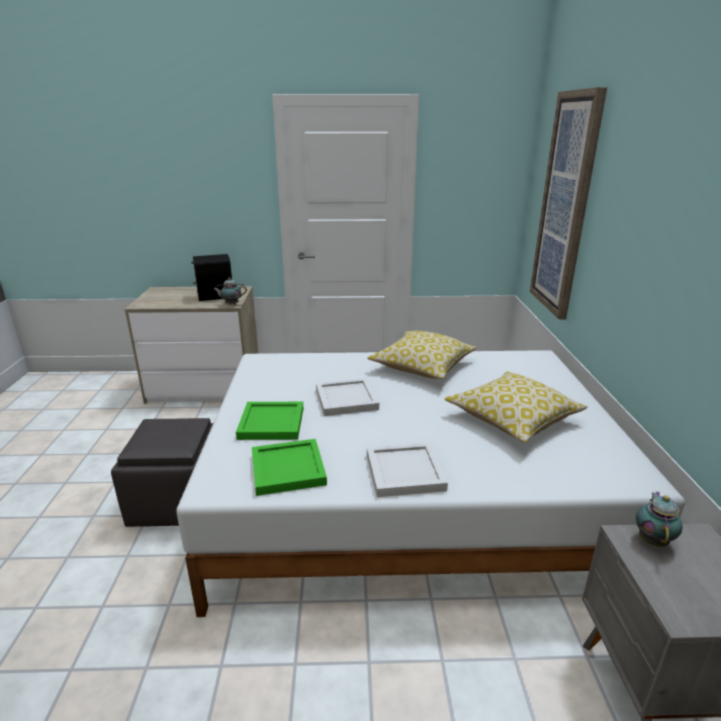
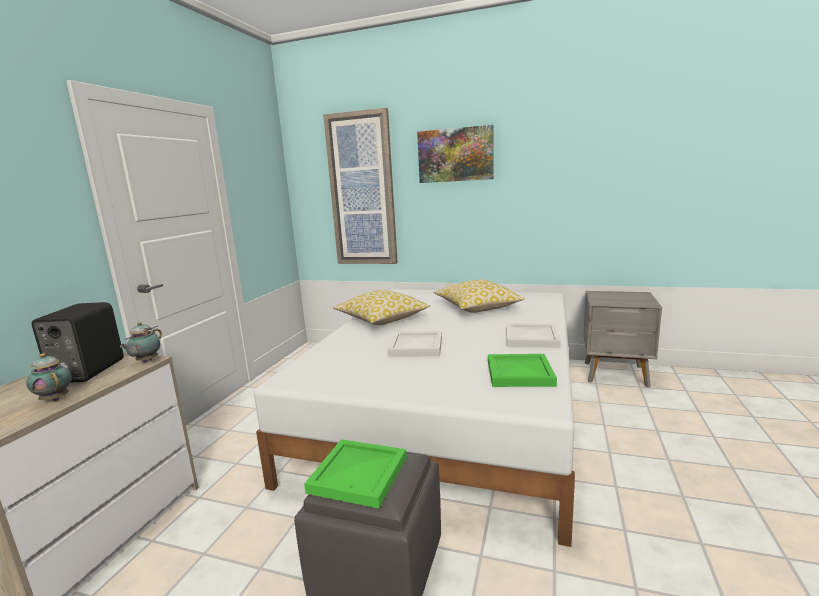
camera: 70 degrees left, 10 degrees down
(270, 422) = (438, 377): green tray -> green tray (356, 475)
(645, 180) = (455, 155): none -> picture
(652, 539) = (599, 299): teapot -> teapot (55, 399)

